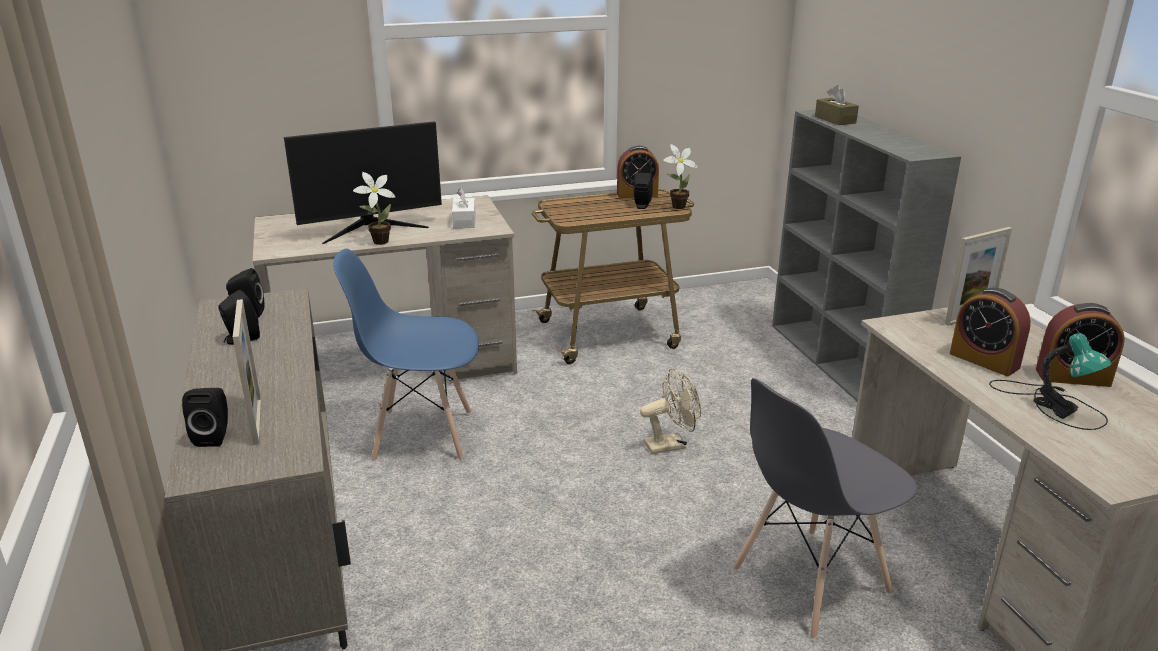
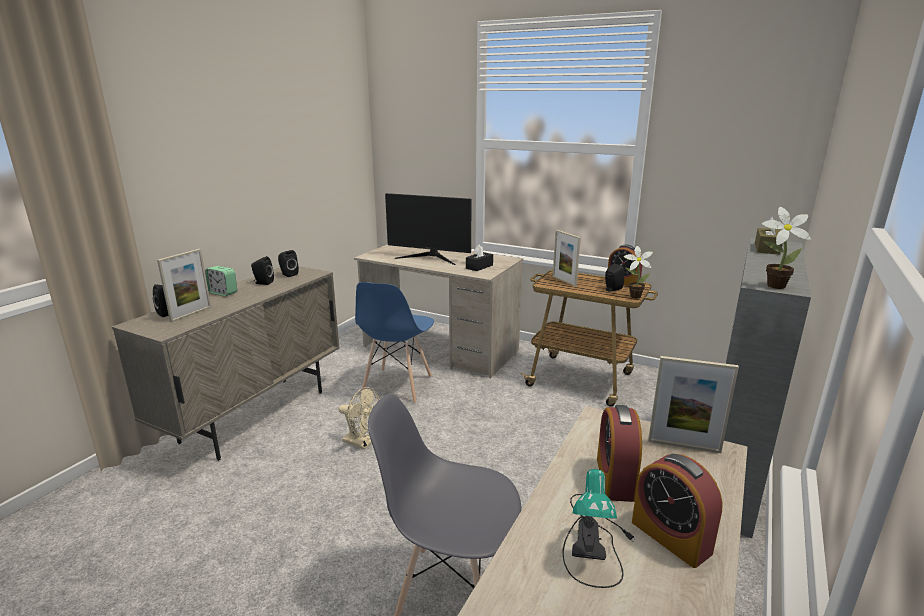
camera: 45 degrees right, 5 degrees down
(216, 376) = (223, 293): none -> alarm clock
(378, 242) = (417, 264): potted plant -> potted plant (772, 285)
(422, 435) = (397, 386): blue chair -> blue chair turned 120 degrees counterclockwise
(464, 221) = (479, 267): white tissue box -> black tissue box
(578, 211) = (564, 281): none -> picture frame
(671, 444) = (509, 459): beige fan -> beige fan (362, 443)

